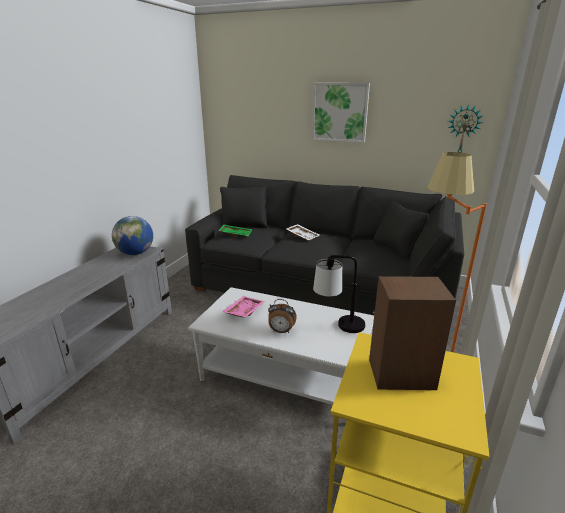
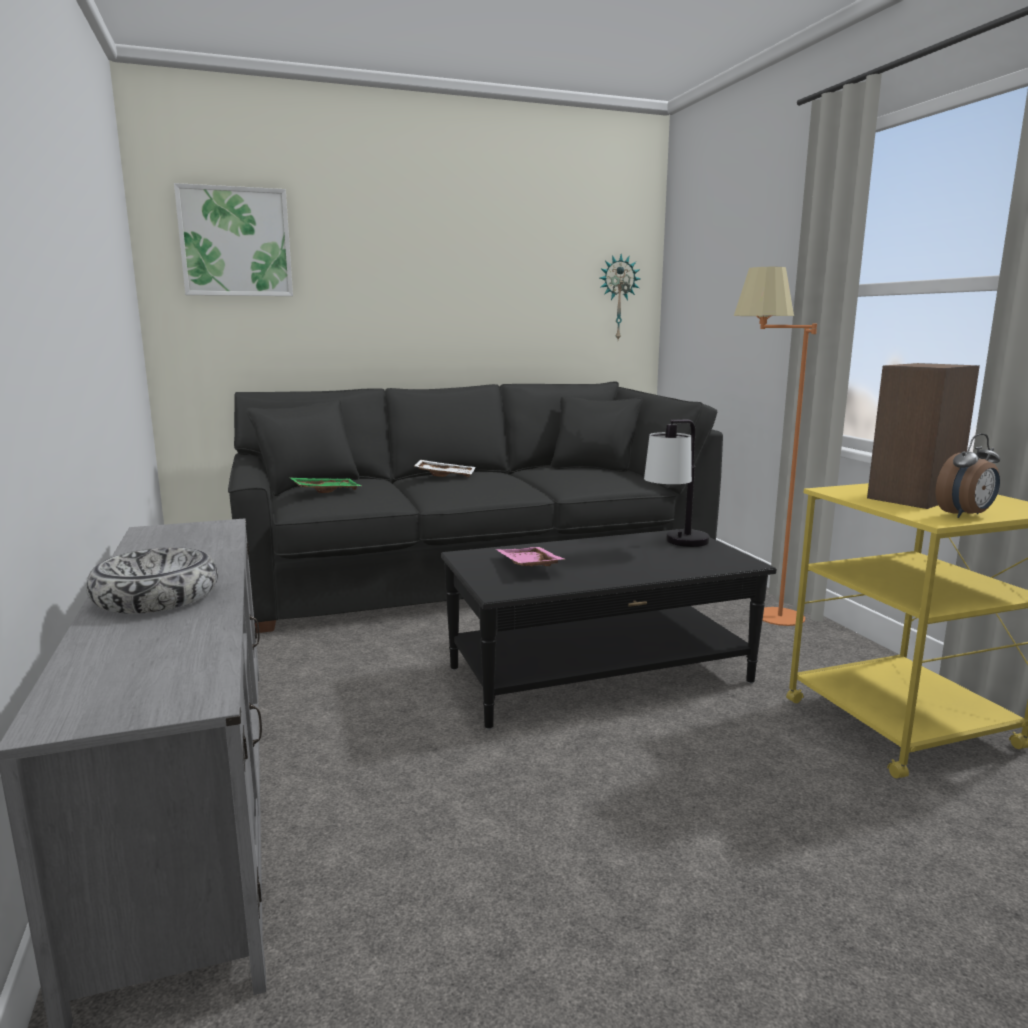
camera: 40 degrees left, 10 degrees down
(63, 286) = (156, 597): none -> bowl
(135, 253) = (201, 533): globe -> none
(281, 331) = (624, 567): alarm clock -> alarm clock (965, 515)
(284, 377) = (601, 675): white coffee table -> black coffee table
(340, 112) = (438, 266): picture -> picture (235, 242)

